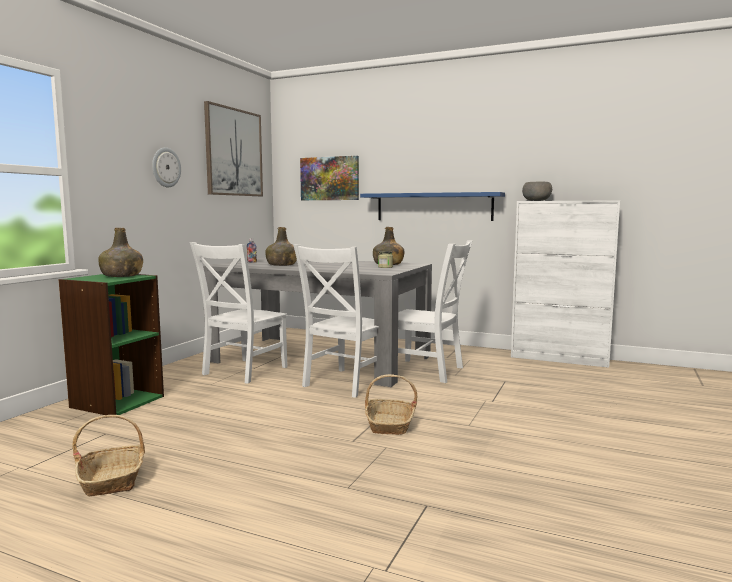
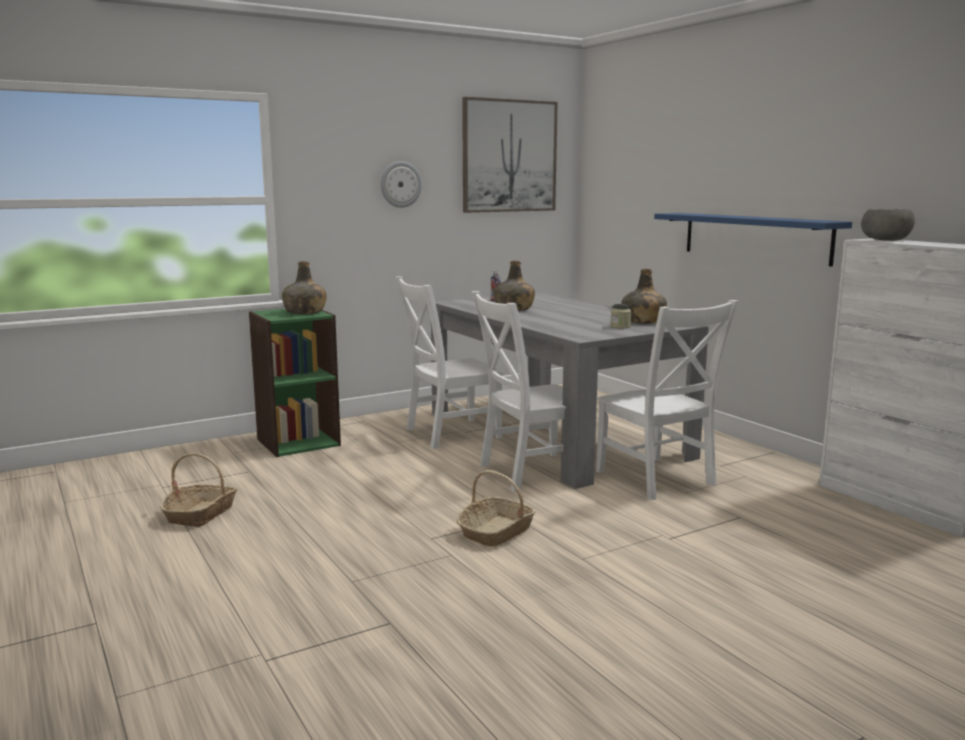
camera: 35 degrees right, 5 degrees up
(329, 178) = (636, 188): picture -> none

